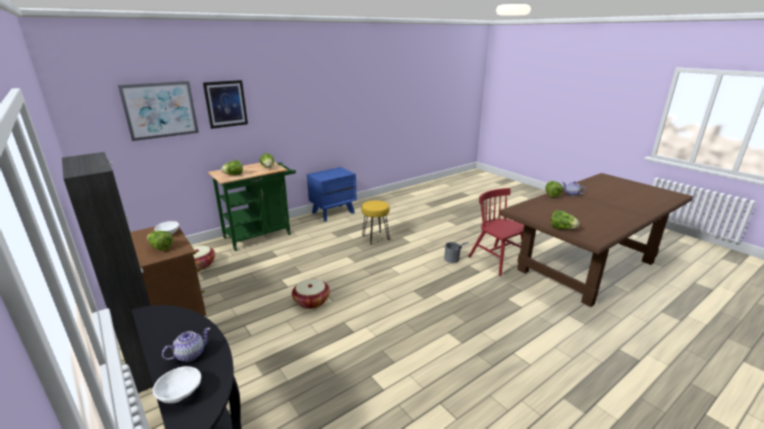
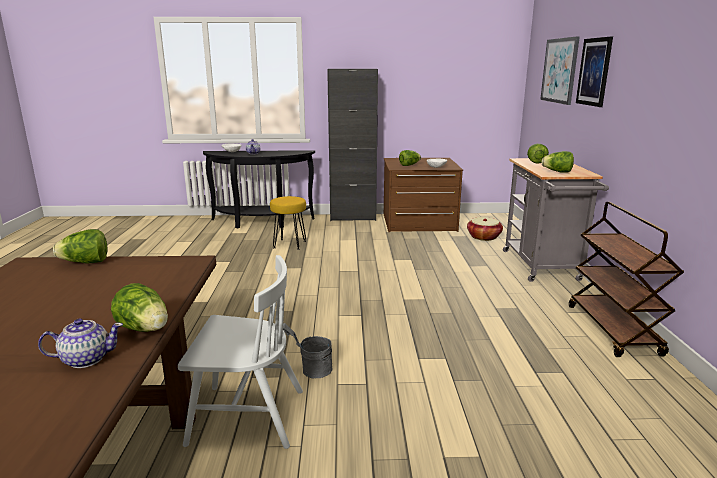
camera: 125 degrees right, 5 degrees down
(261, 235) = (542, 267): green cart -> grey cart
(311, 301) = (352, 263): basket -> none
(333, 212) = (613, 330): blue nightstand -> brown cart
(376, 237) = (465, 335): yellow stool -> yellow stool (289, 244)
(498, 260) = (246, 416): red chair -> white chair

